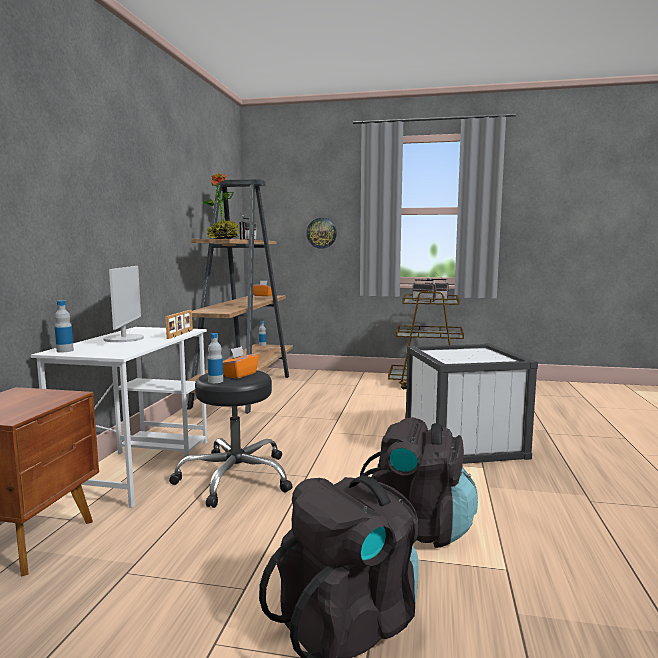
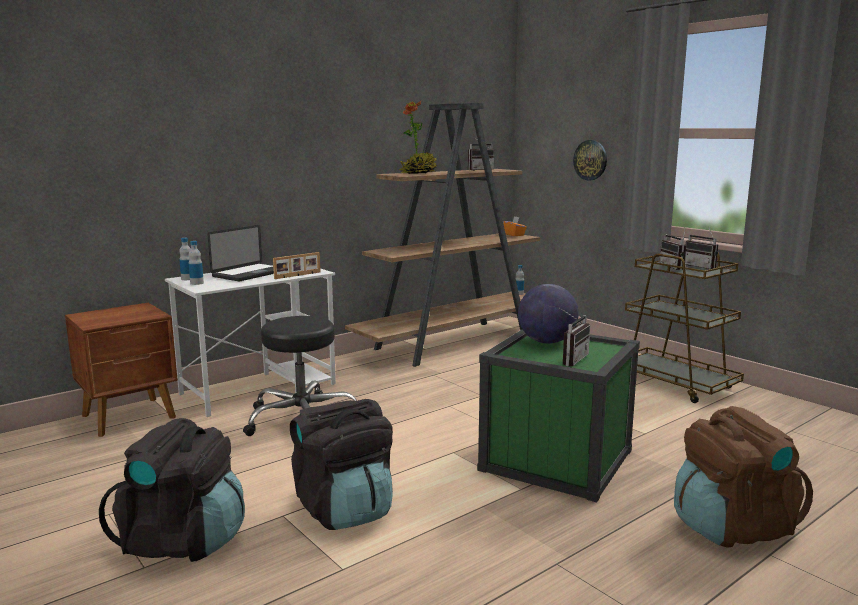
camera: 40 degrees right, 5 degrees up
(124, 339) = (250, 273): monitor -> laptop
(215, 381) = (273, 325): bottle -> bottle (197, 283)
(239, 375) = (304, 323): orange tissue box -> none
(442, 353) = (546, 342): none -> globe
(463, 443) = (556, 460): white storage box -> green storage box
(485, 359) = (570, 359): none -> radio
(603, 447) = (732, 527): none -> brown backpack

